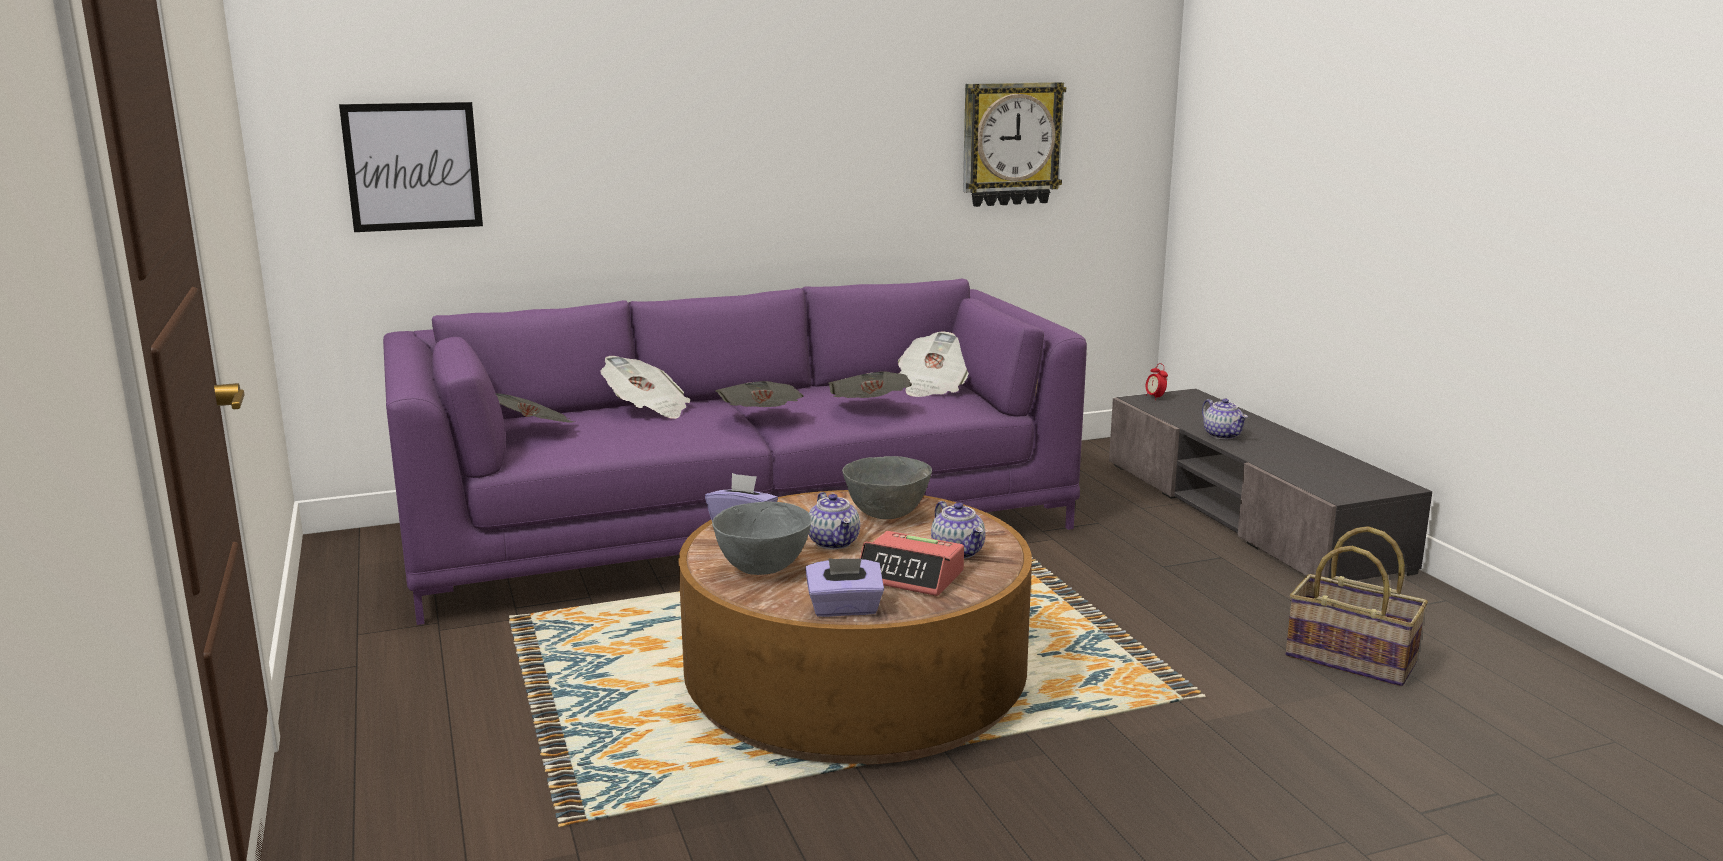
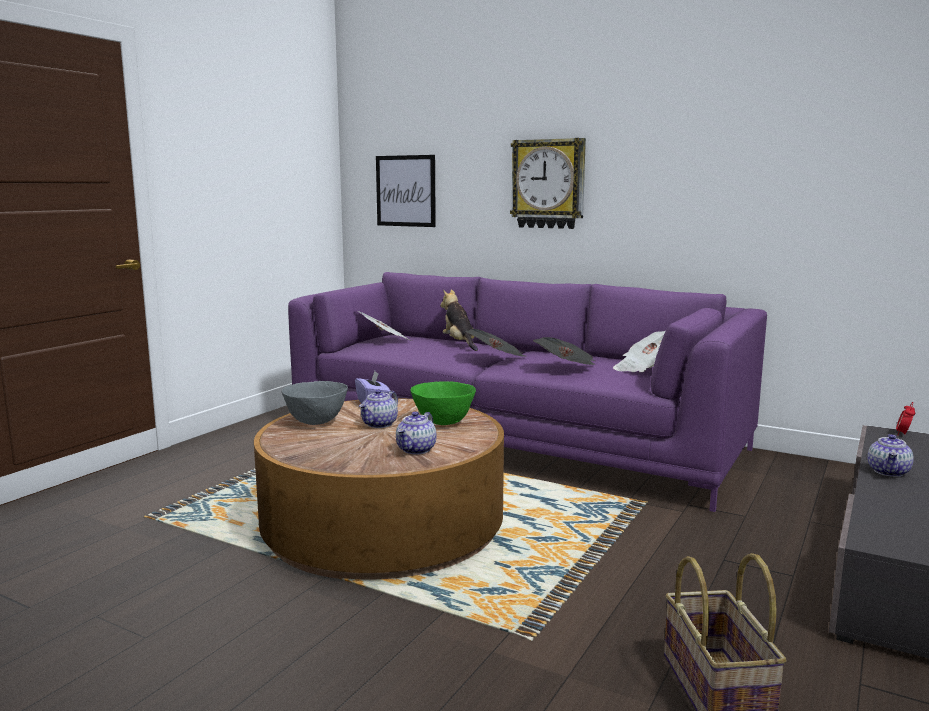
camera: 50 degrees right, 5 degrees down
(647, 410) = (460, 344): newspaper -> plush toy
(844, 609) = (287, 449): purple tissue box -> none
(886, 515) = (443, 422): grey bowl -> green bowl
(911, 576) = (358, 450): alarm clock -> none
(1010, 144) = (810, 190): wall clock -> wall clock (548, 184)

